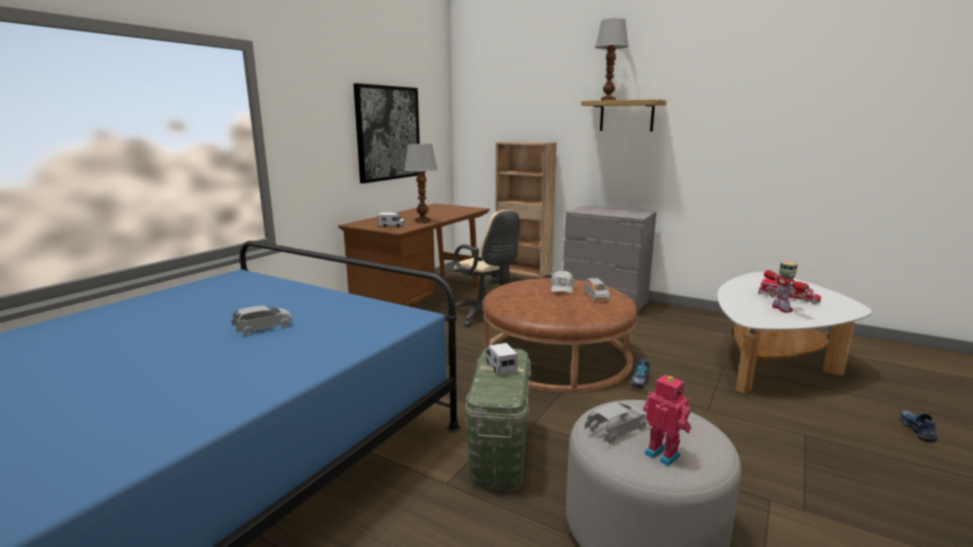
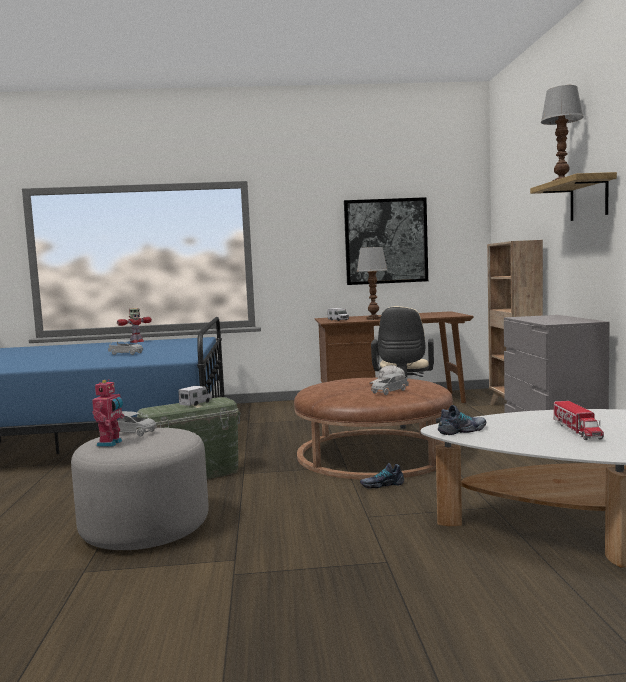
camera: 55 degrees right, 10 degrees down
(782, 309) = (519, 433): toy robot -> toy robot (136, 342)
(917, 429) = (523, 624): shoe -> shoe (463, 430)

